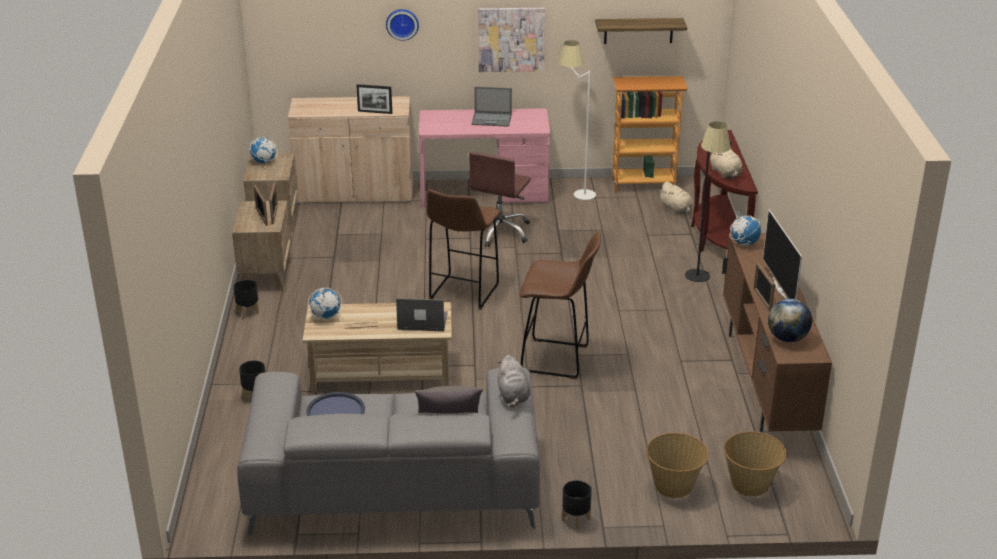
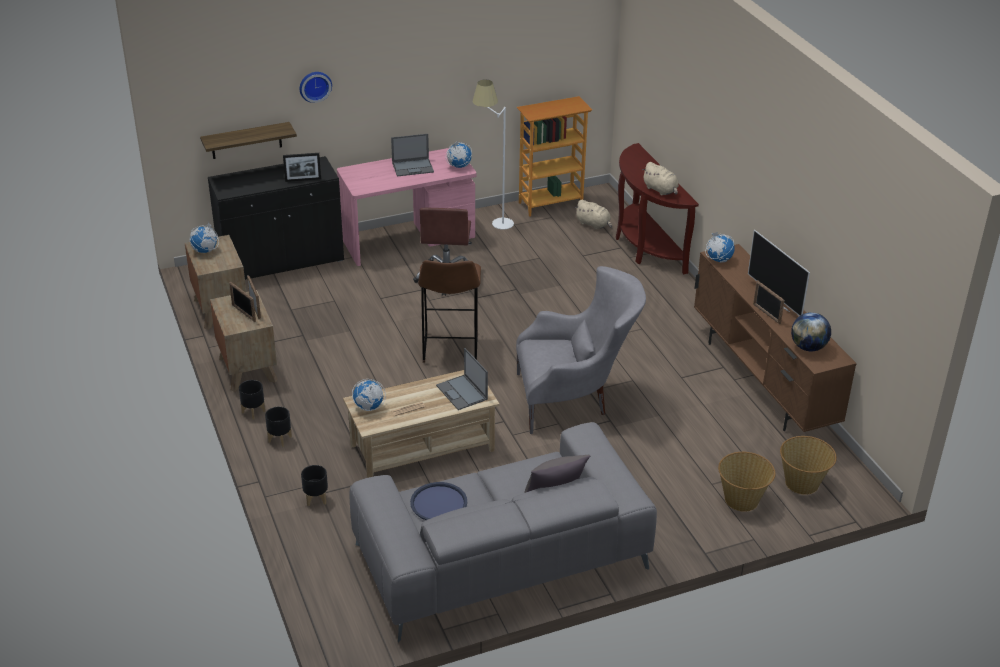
camera: 20 degrees left, 5 degrees up
(355, 193) = (281, 261): beige cabinet -> black cabinet
(422, 321) = (462, 393): laptop -> laptop turned 105 degrees counterclockwise
(511, 39) = (420, 85): picture -> none
(513, 396) = (602, 453): grey plush toy -> none
(536, 125) = (459, 166): none -> globe
(557, 359) = (574, 399): brown stool -> grey armchair
(575, 520) = (678, 552): black planter -> black planter (279, 439)
(638, 30) = (538, 59): shelf -> shelf (246, 140)
(701, 281) = (655, 294): black floor lamp -> none

